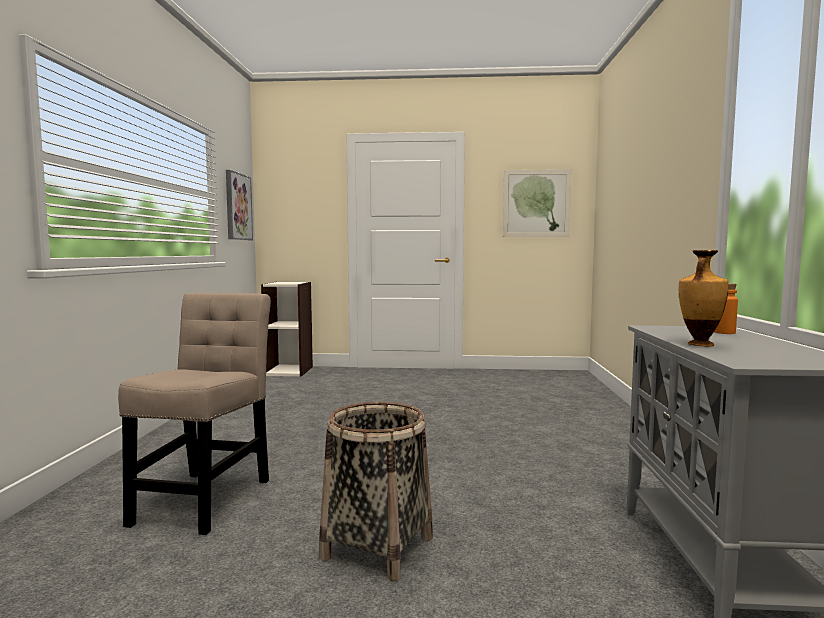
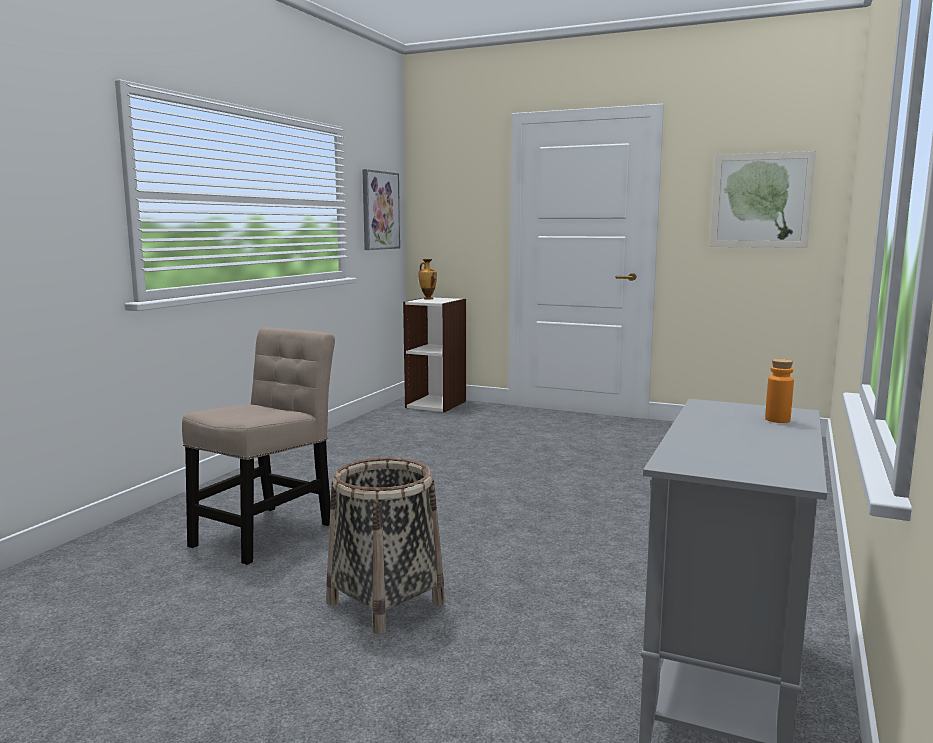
camera: 20 degrees right, 5 degrees up
(699, 344) = (693, 434): vase -> vase (427, 299)

